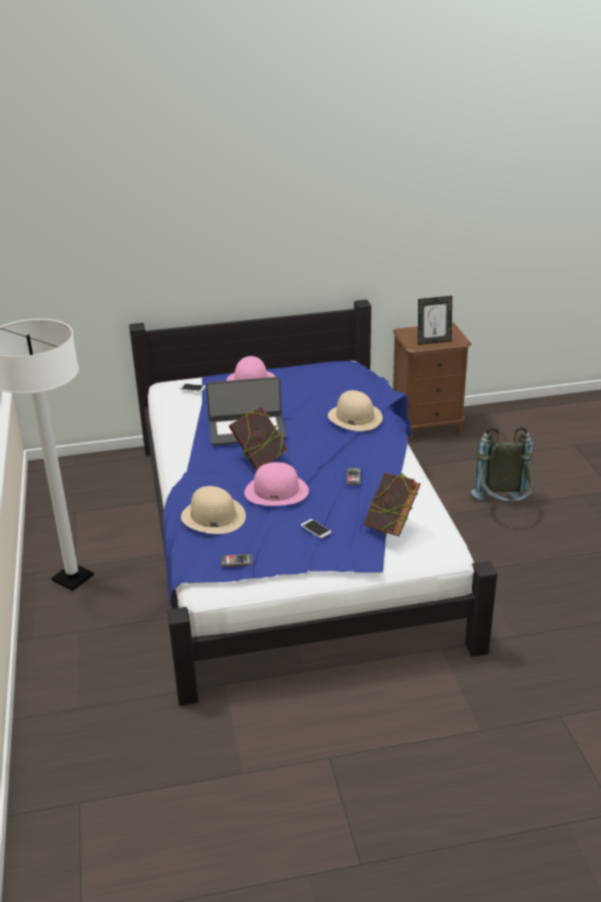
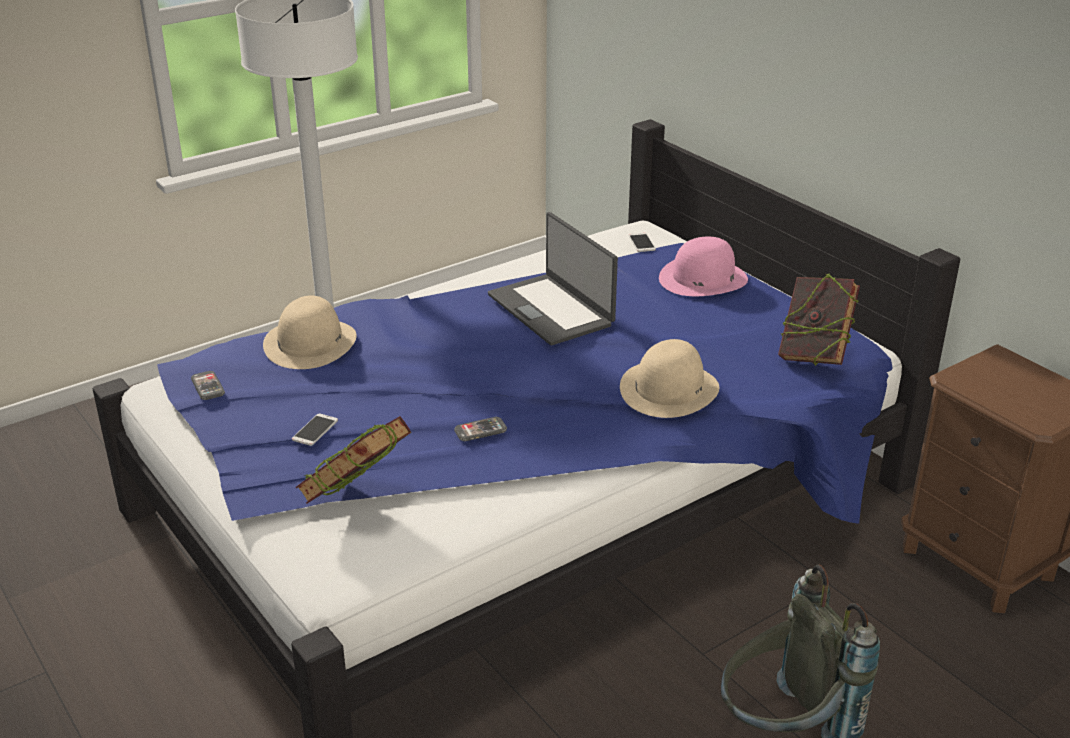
camera: 65 degrees right, 0 degrees up
(259, 459) = (478, 340): book -> book (814, 356)
(276, 491) = (399, 373): pink hat -> none
(433, 341) = (995, 395): picture frame -> none

